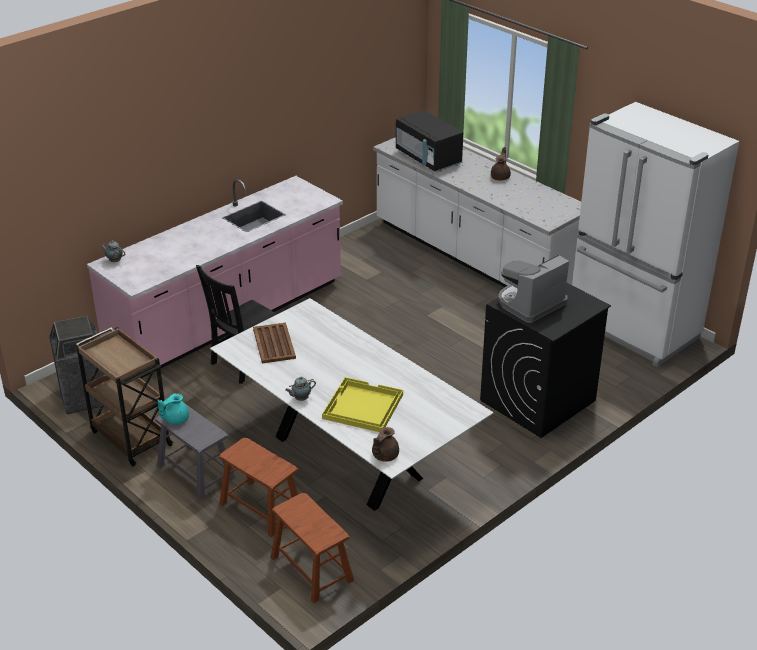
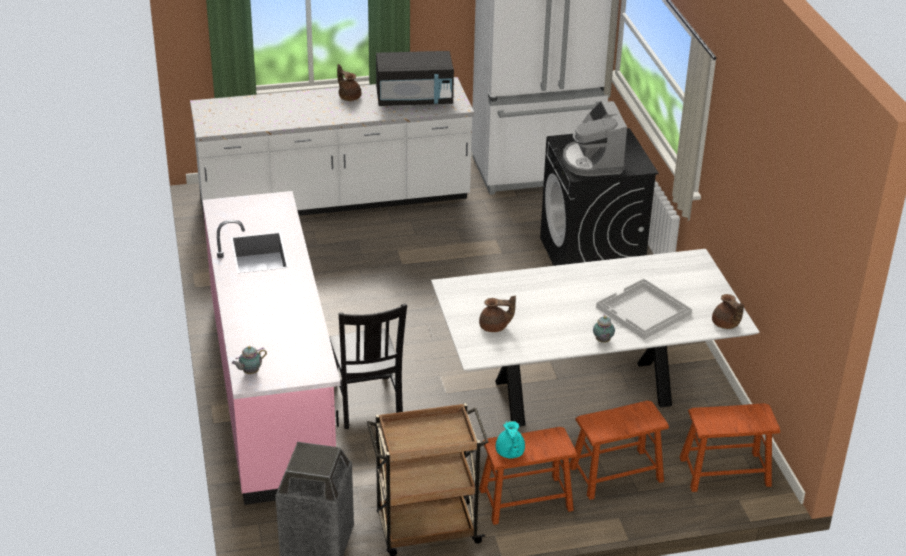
camera: 60 degrees left, 0 degrees up
(195, 472) = (526, 499): grey stool -> brown stool
(274, 344) = (494, 327): brown tray -> brown teapot
(362, 406) = (643, 311): yellow tray -> white tray
(428, 158) = (263, 118): black microwave -> black microwave (414, 99)

